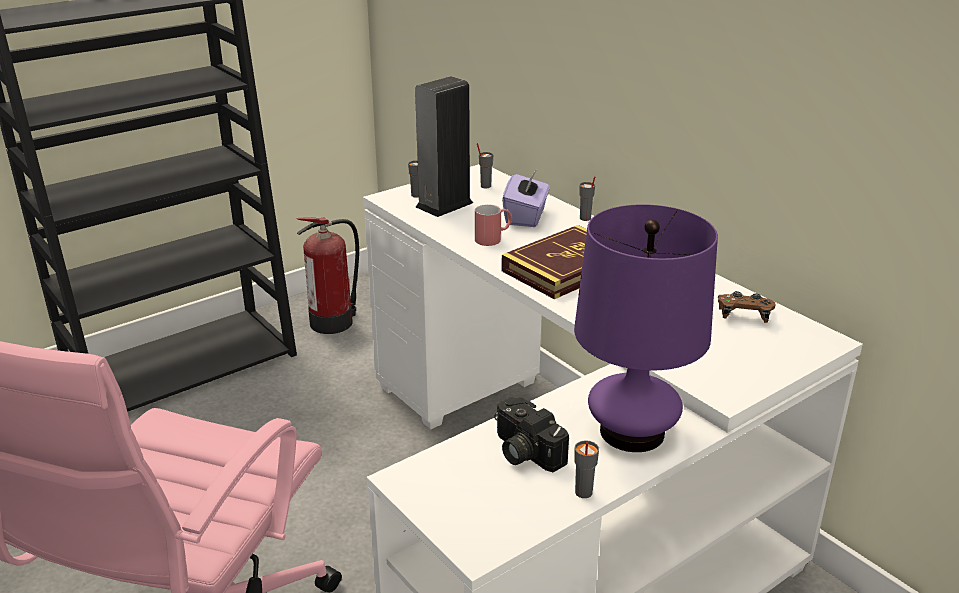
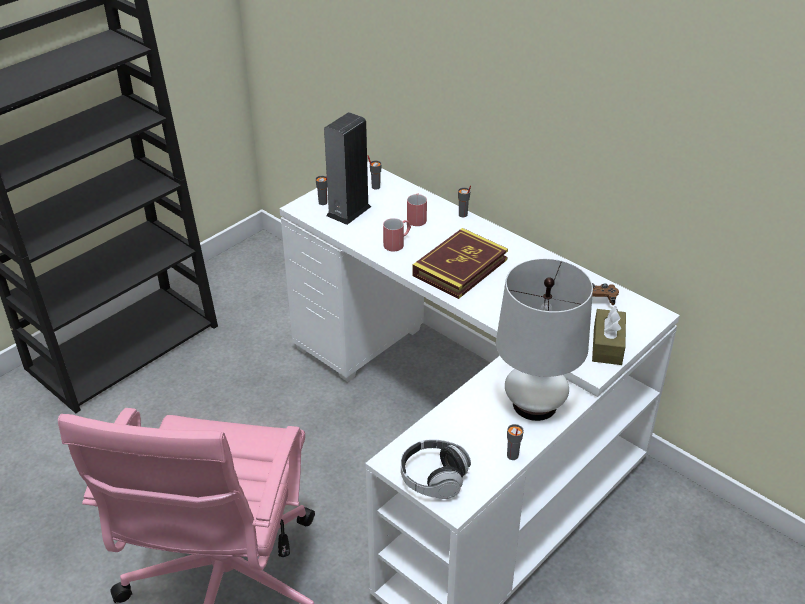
camera: 10 degrees left, 10 degrees up
(334, 322) = (239, 290): fire extinguisher -> none
(458, 508) = (434, 478): none -> headphones
(523, 452) = (465, 430): camera -> none
(526, 217) = (417, 217): purple tissue box -> red mug
(632, 432) = (534, 404): purple table lamp -> white table lamp
(750, 368) = (607, 345): none -> brown tissue box

